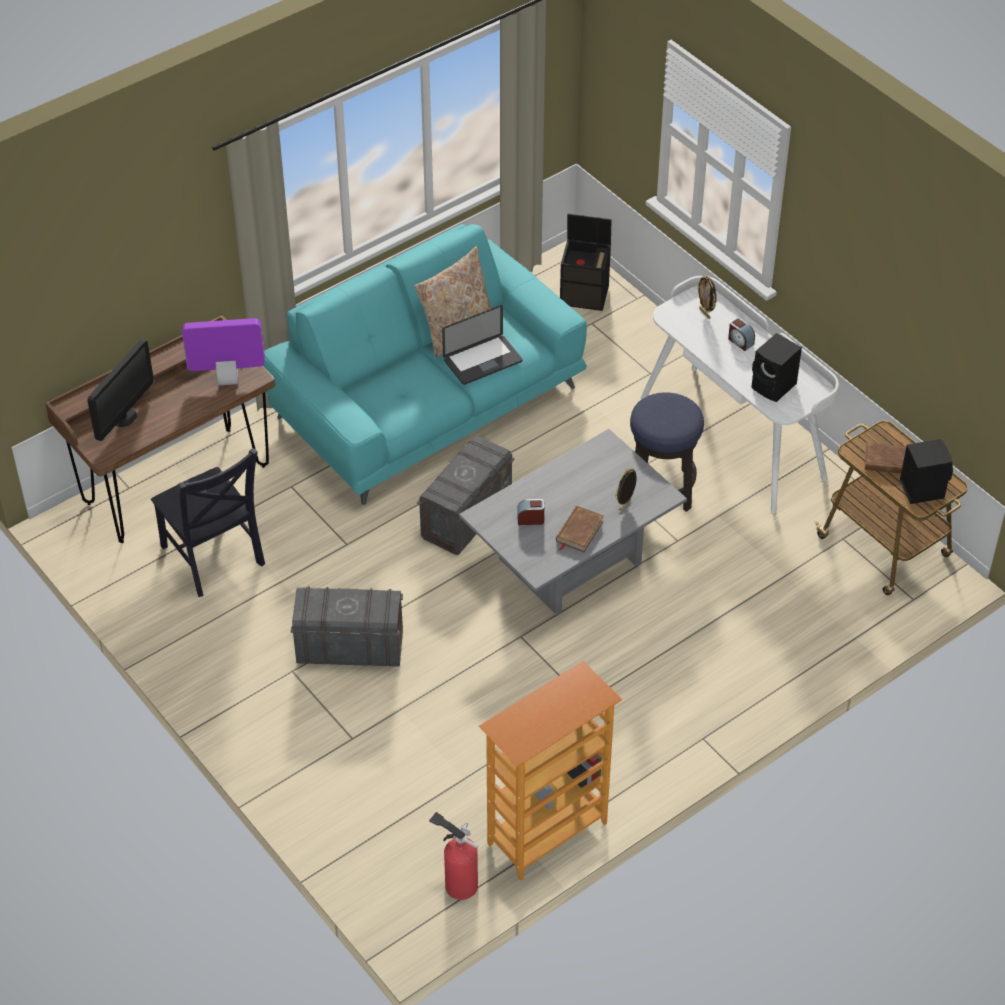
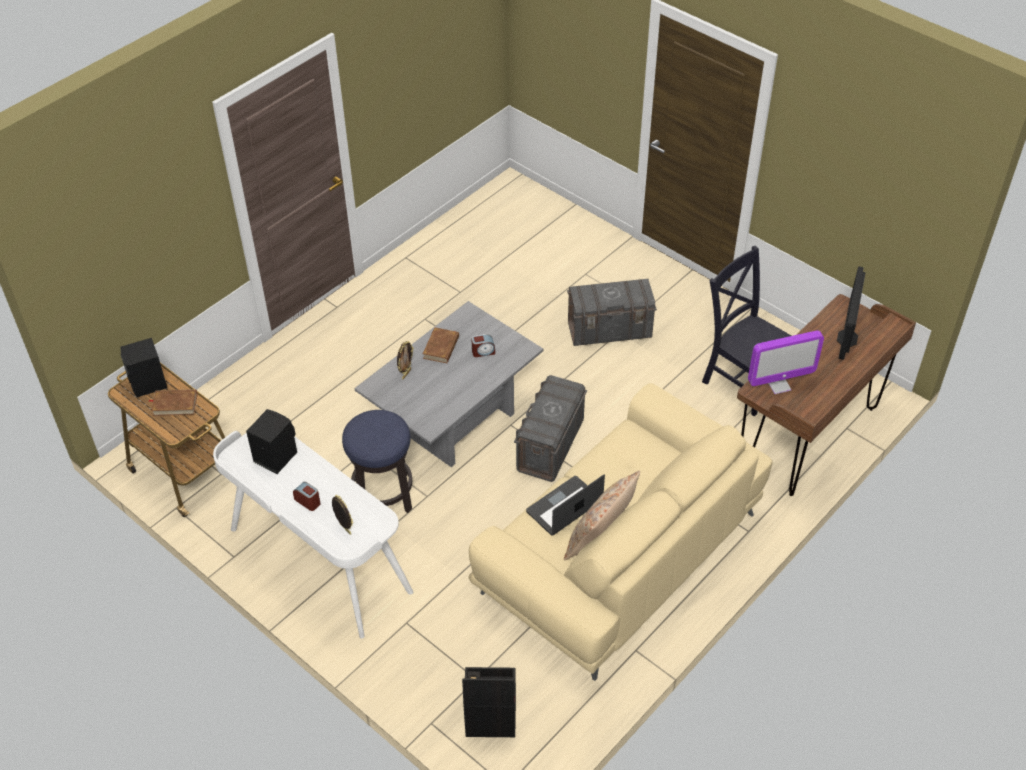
camera: 170 degrees right, 0 degrees up
(428, 402) = (619, 553): turquoise sofa -> beige sofa
(458, 883) = (489, 206): fire extinguisher -> none
(547, 834) = (437, 238): bookcase -> none

